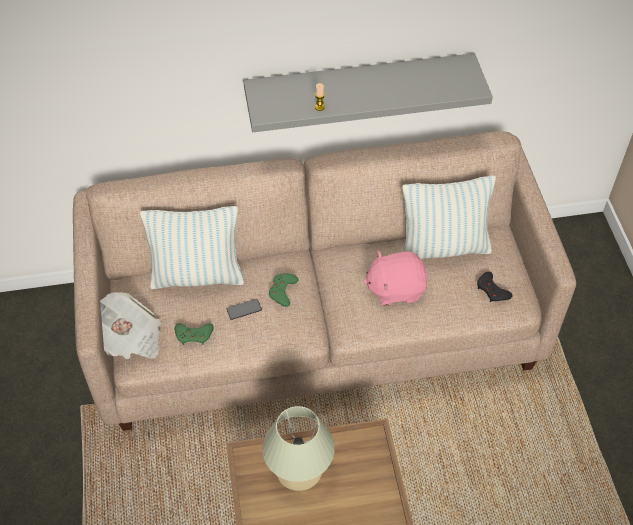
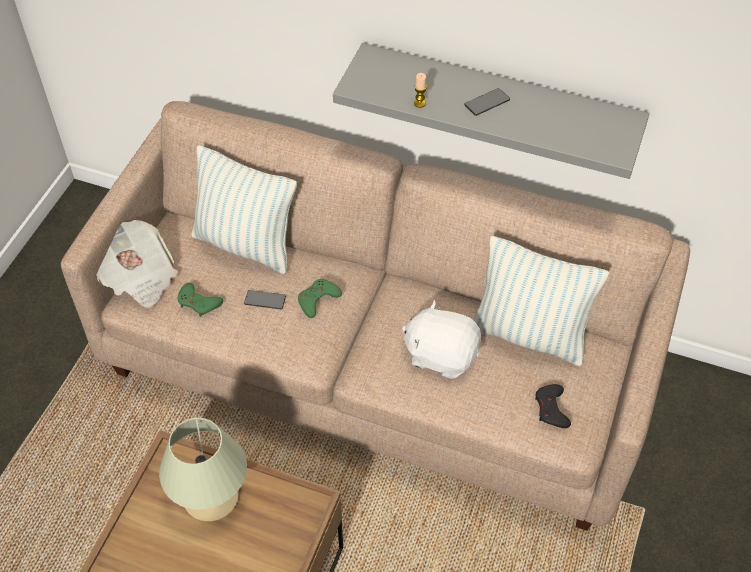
camera: 30 degrees right, 0 degrees up
(365, 88) = (487, 102): none -> phone
(395, 289) = (441, 354): pink plush toy -> white plush toy

